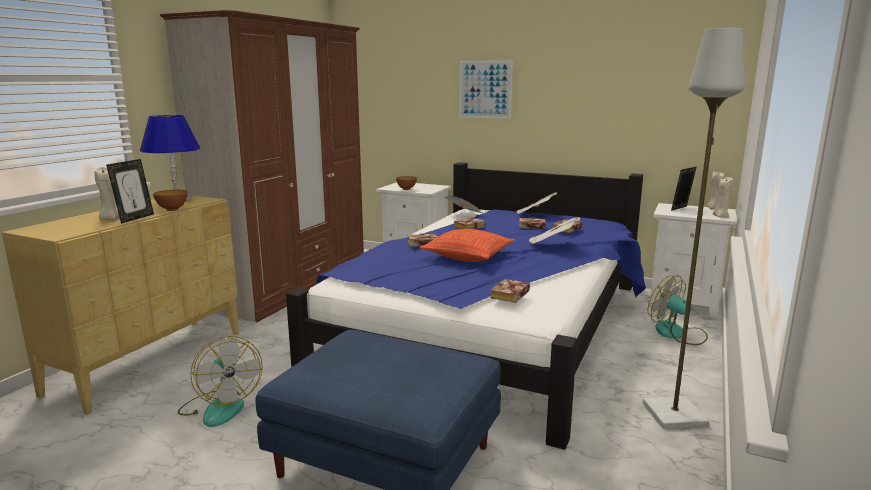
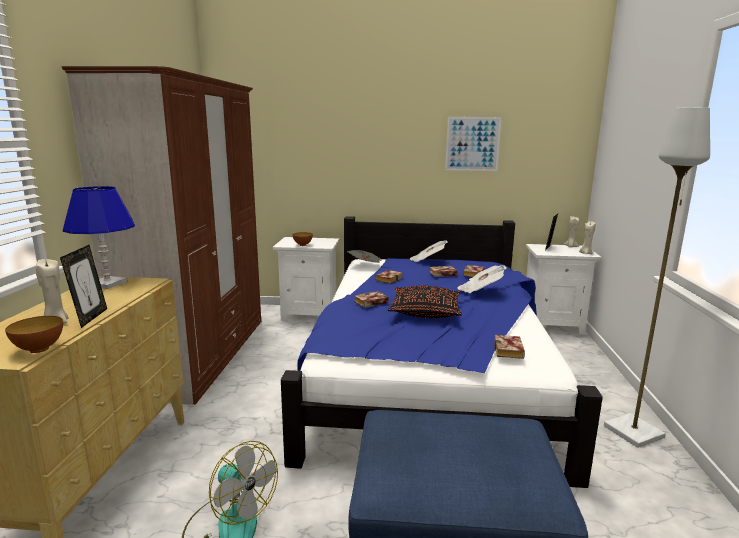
camera: 20 degrees left, 0 degrees up
(172, 209) = (123, 300): bowl -> bowl (39, 349)
(468, 256) = (425, 312): orange pillow -> black pillow
(485, 89) = (371, 149): picture -> picture (472, 144)
(677, 334) = (572, 354): fan -> none

